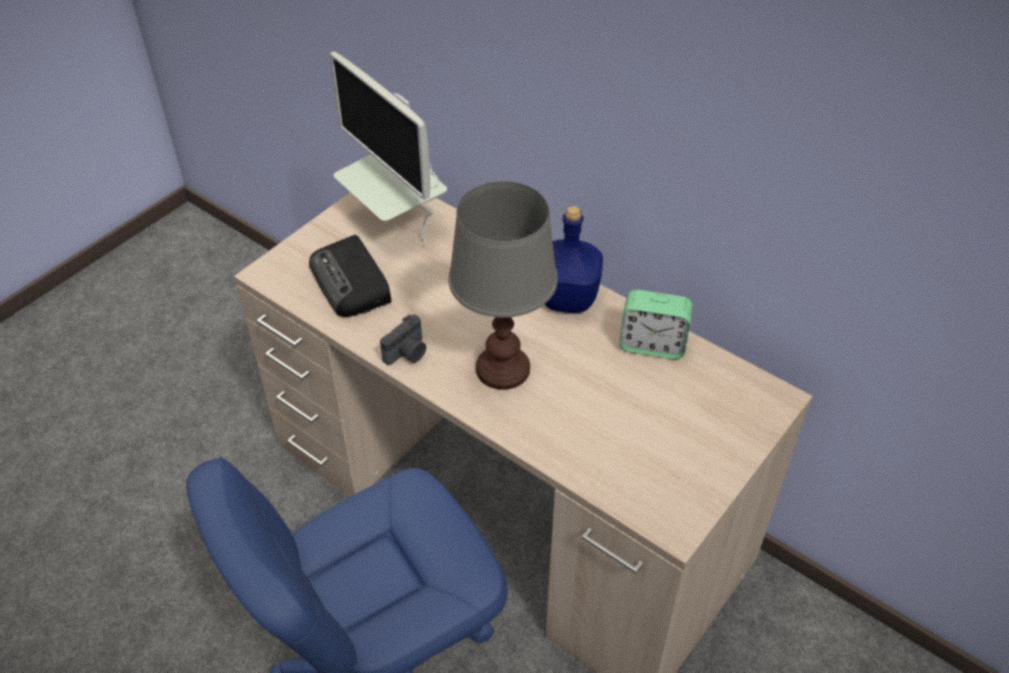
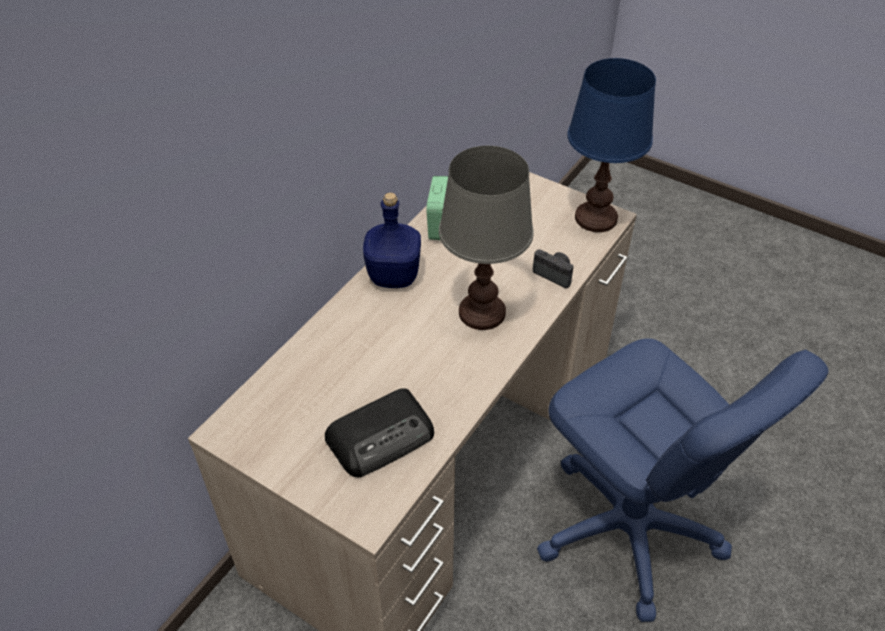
camera: 95 degrees left, 0 degrees up
(397, 221) = (283, 410): monitor -> none
(407, 353) = (473, 379): camera -> camera (554, 274)
(673, 508) = (595, 218): none -> blue table lamp

